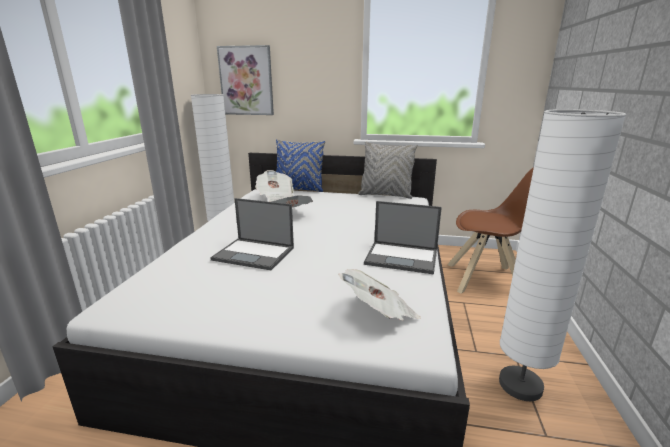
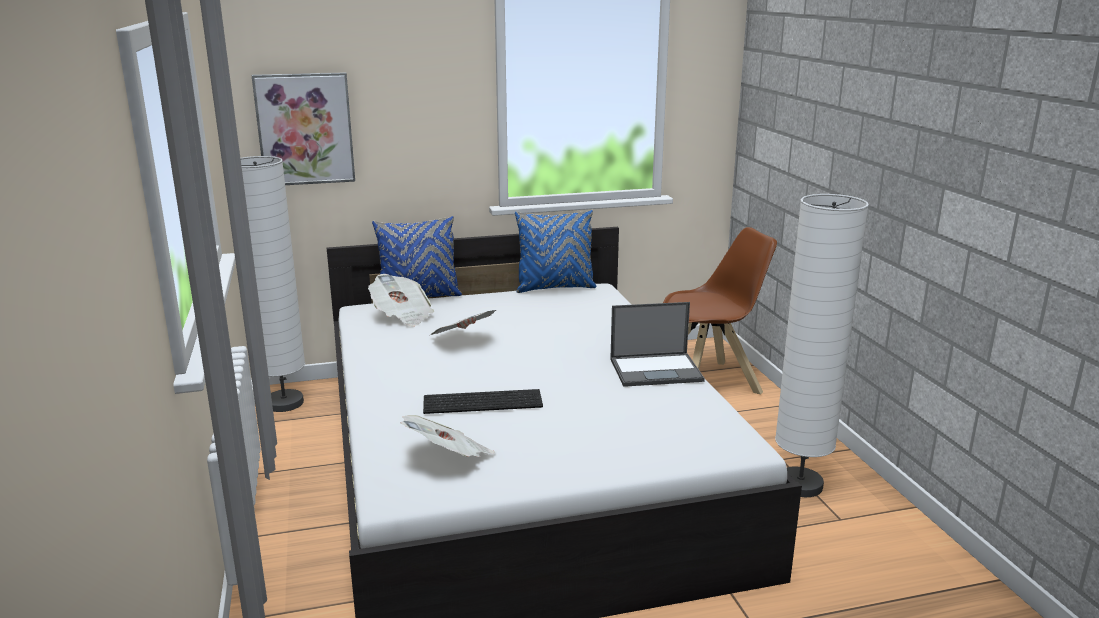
camera: 25 degrees left, 0 degrees up
(255, 254) = (484, 401): laptop -> keyboard
(379, 313) = (686, 430): newspaper -> newspaper (449, 458)
(385, 195) = (555, 287): grey pillow -> blue pillow

